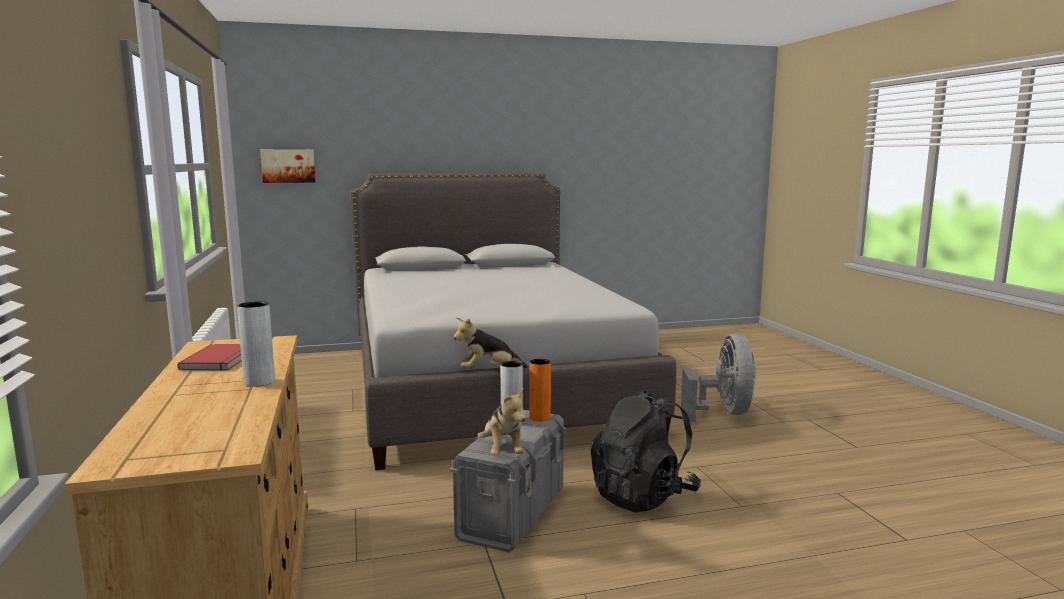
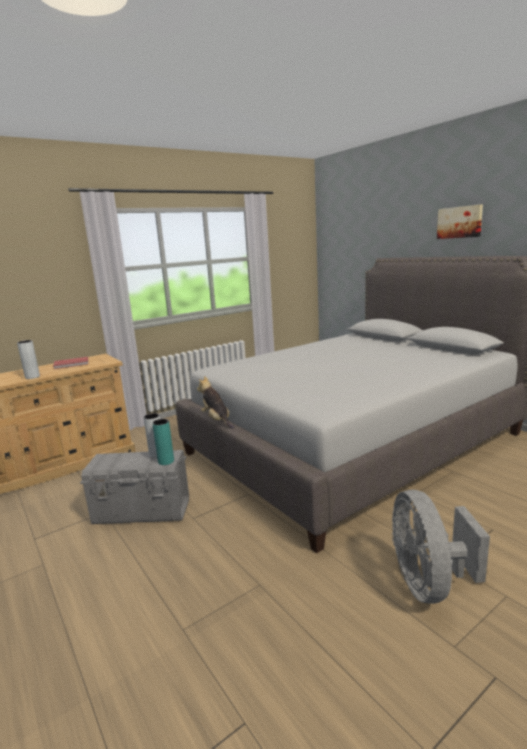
camera: 70 degrees right, 5 degrees up
(288, 166) = (341, 252): picture -> picture (459, 222)
(502, 450) = (103, 464): plush toy -> none
(539, 417) = (166, 461): orange vase -> turquoise vase
(643, 496) = (184, 562): black backpack -> none
(723, 413) = (428, 583): grey fan -> grey fan turned 105 degrees clockwise

